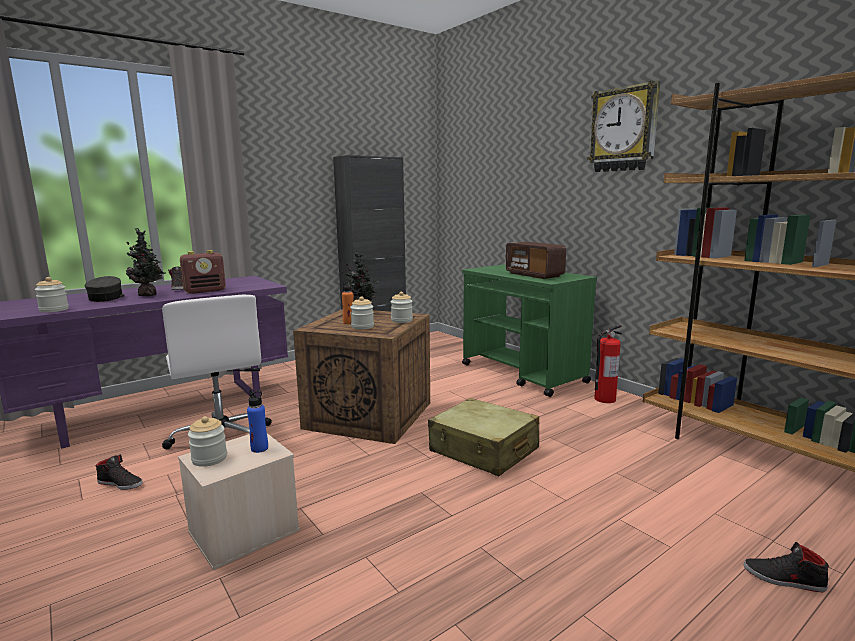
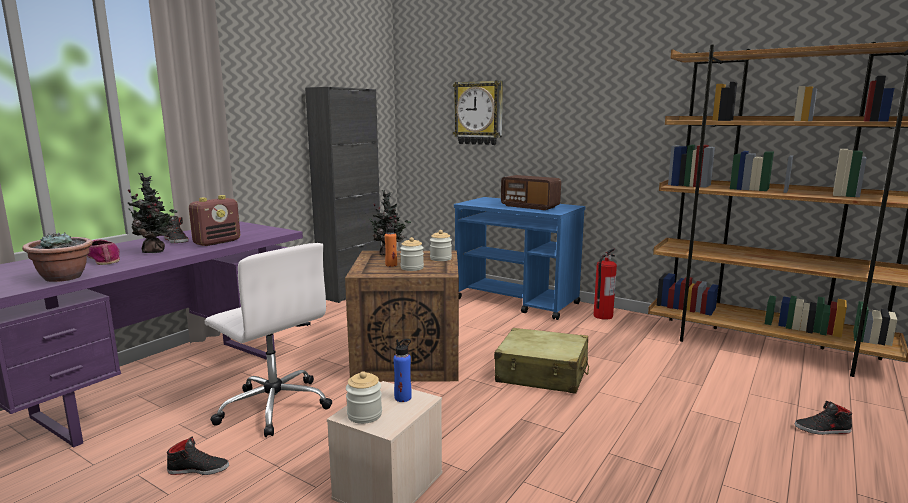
camera: 20 degrees left, 0 degrees up
(54, 310) = (64, 277): jar -> potted plant
(106, 298) = (104, 258): grey cap -> shoe
(523, 373) = (517, 301): green cart -> blue cart
(624, 129) = (607, 74): wall clock -> wall clock (479, 113)

